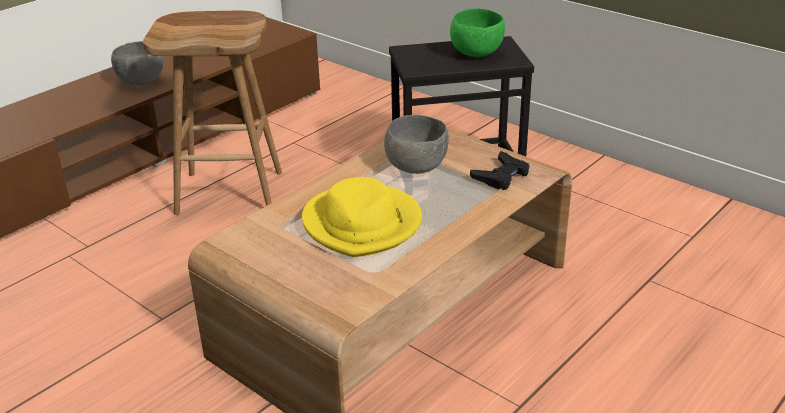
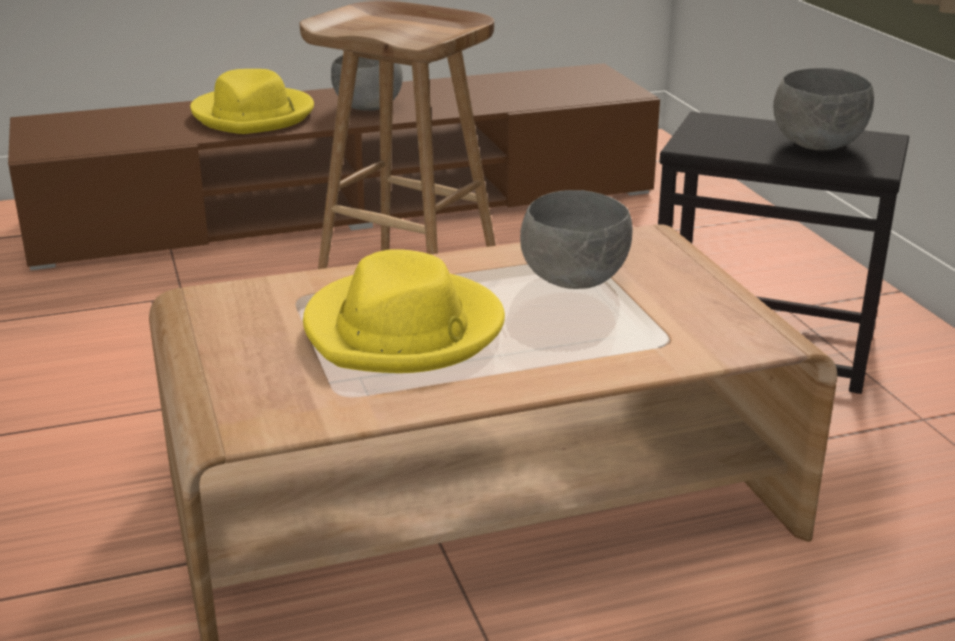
camera: 30 degrees right, 5 degrees down
(67, 106) = (254, 115): none -> yellow hat
(477, 53) = (819, 146): green bowl -> grey bowl
(501, 176) = (696, 328): black game controller -> none

